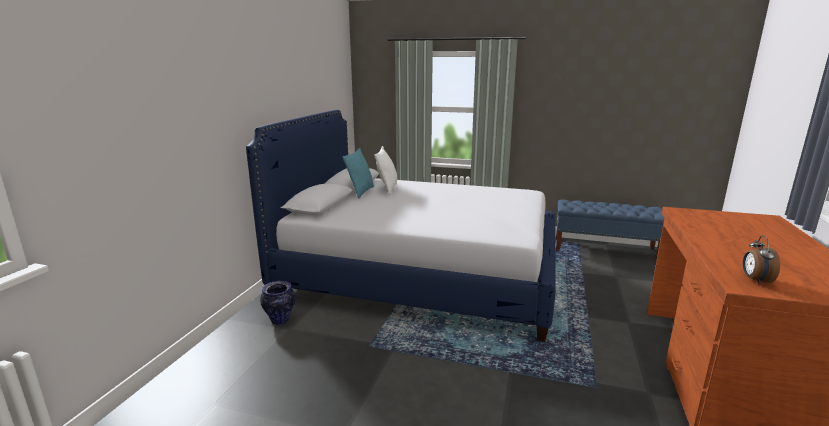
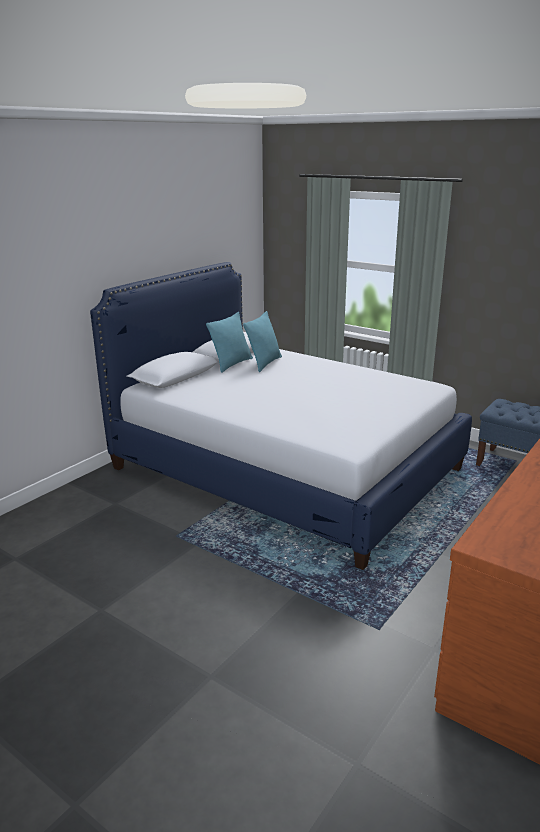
camera: 20 degrees right, 5 degrees up
(280, 321) = (111, 494): vase -> none
(387, 189) = (264, 363): white pillow -> turquoise pillow
(755, 280) = (508, 541): alarm clock -> none

